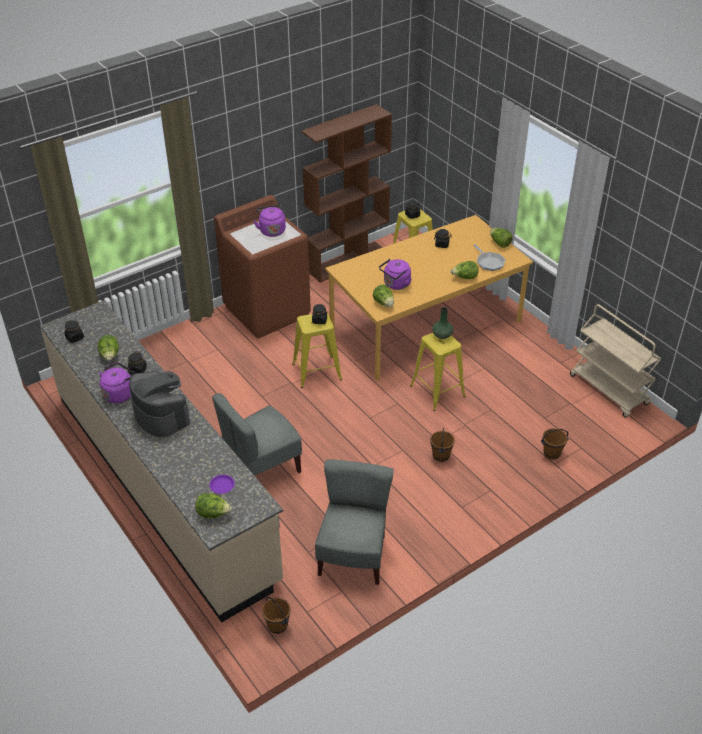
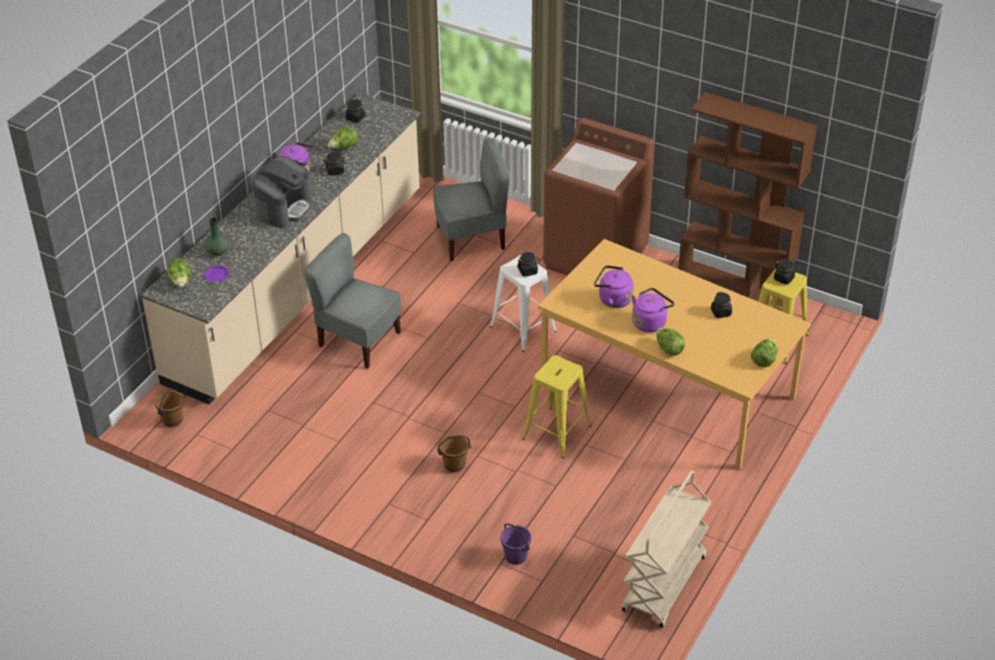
camera: 65 degrees right, 0 degrees up
(271, 230) = (604, 168): purple kettle -> purple kettle (650, 322)
(317, 372) = (523, 329): yellow stool -> white stool
(353, 556) = (279, 443): grey chair -> grey chair (471, 239)
(384, 303) = (572, 301): lettuce -> none
(442, 335) = (568, 369): green vase -> green vase (218, 251)
(489, 262) = (716, 361): frying pan -> none
(552, 454) = (515, 557): brown bucket -> purple bucket

